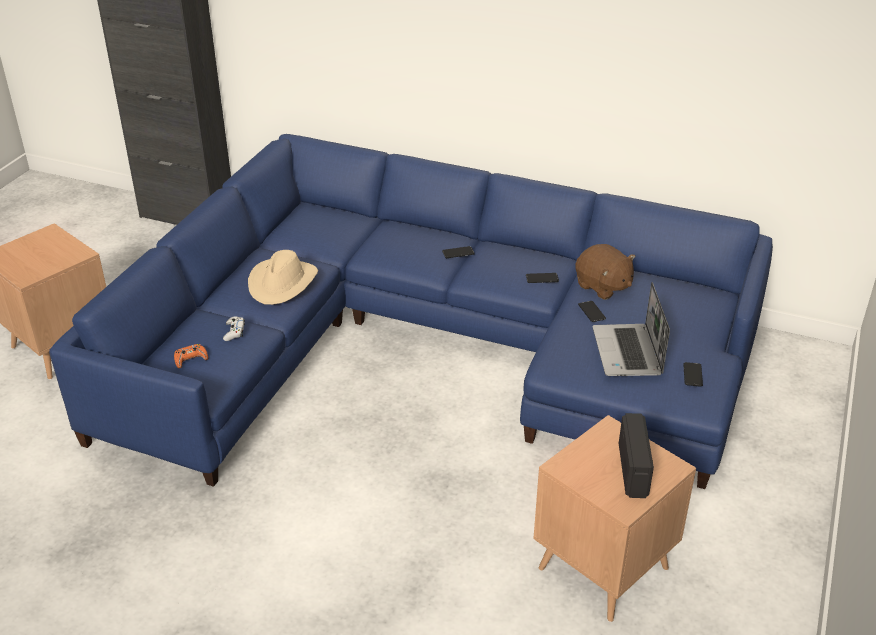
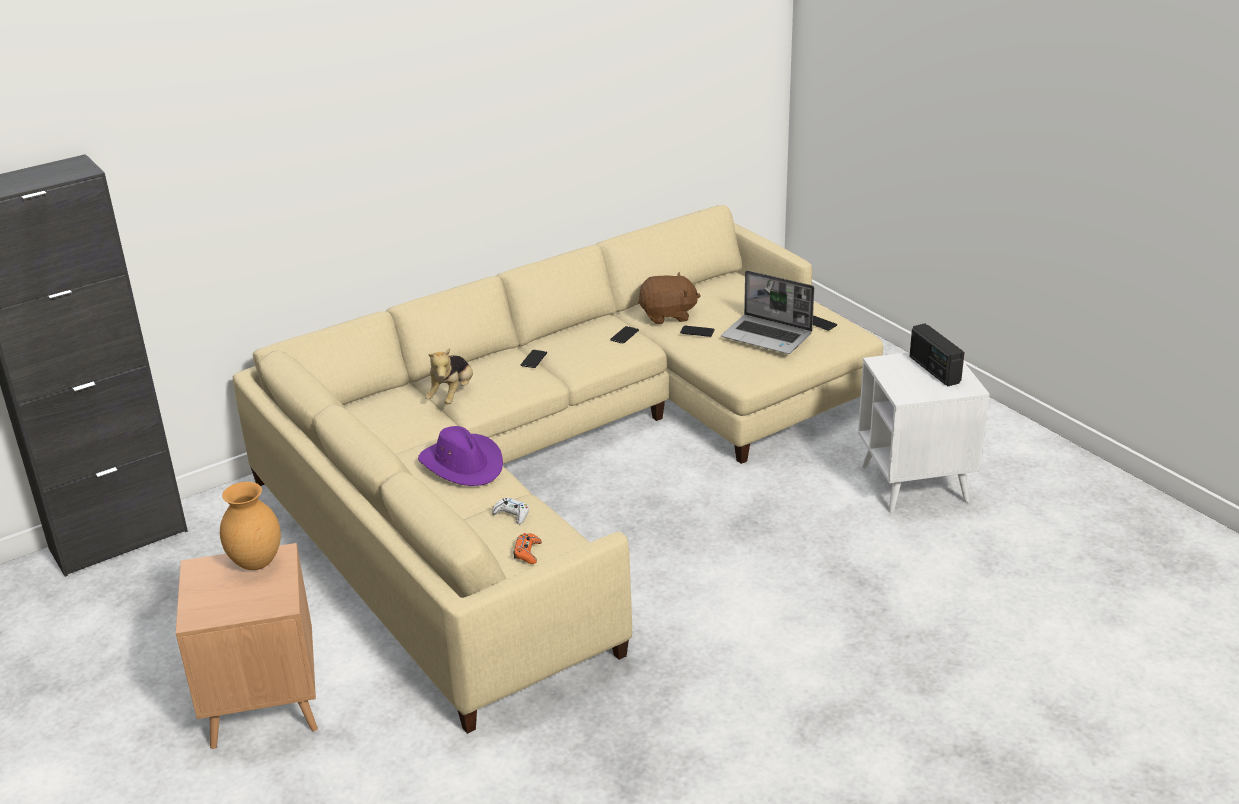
camera: 55 degrees left, 5 degrees down
(66, 250) = (257, 563): none -> brown vase
(283, 283) = (462, 464): beige hat -> purple hat
(372, 240) = (452, 395): none -> plush toy
(429, 346) = (559, 464): blue sofa -> beige sofa
(603, 568) = (914, 484): brown side table -> white side table
(633, 470) = (934, 370): radio -> radio turned 150 degrees counterclockwise

